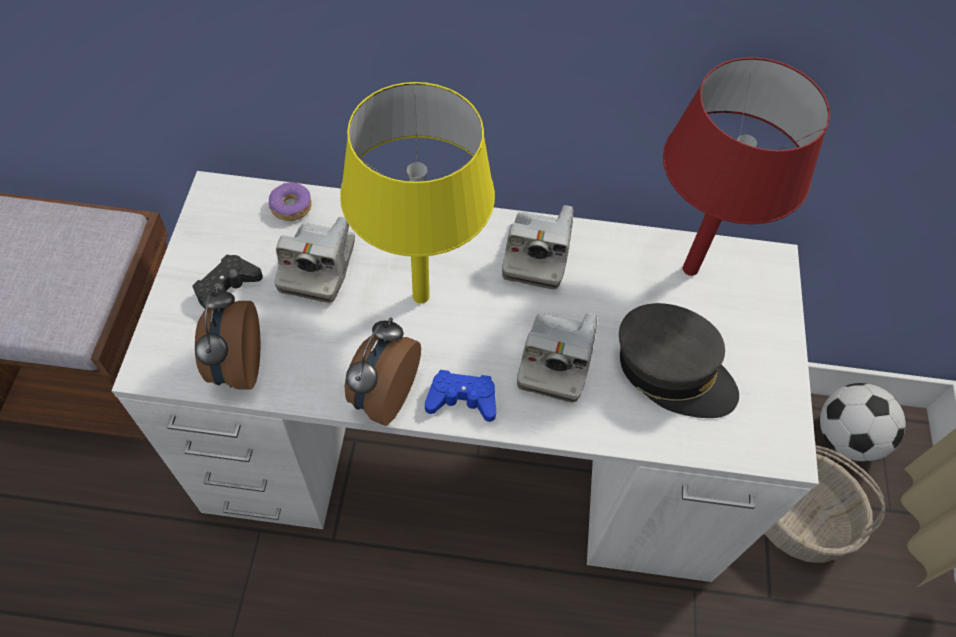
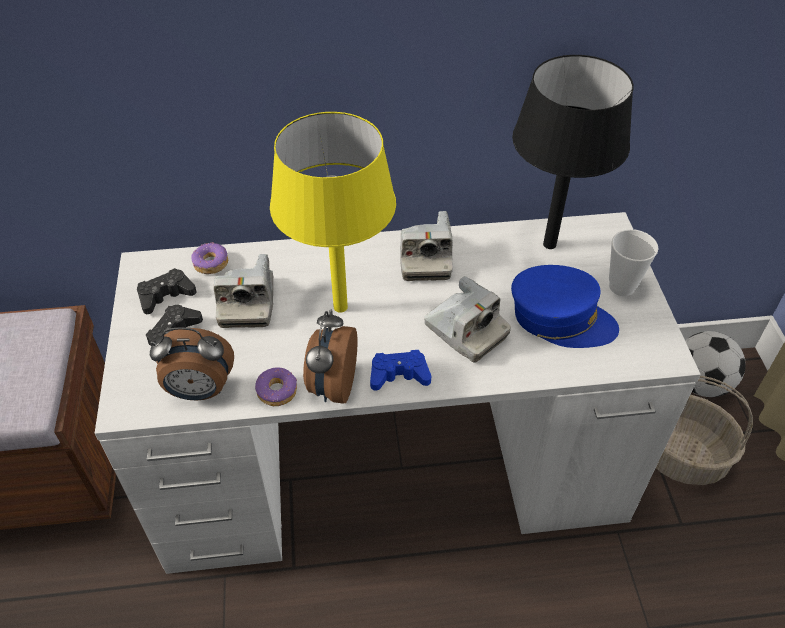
camera: 10 degrees left, 10 degrees down
(231, 237) = (166, 295): none -> black game controller
(236, 366) = (200, 391): alarm clock -> alarm clock turned 75 degrees counterclockwise
(320, 387) = (277, 391): none -> donut
(555, 361) = (465, 331): camera -> camera turned 45 degrees counterclockwise
(672, 371) = (560, 319): grey cap -> blue cap
(689, 268) = (549, 244): red table lamp -> black table lamp
(760, 345) = (621, 287): none -> cup

